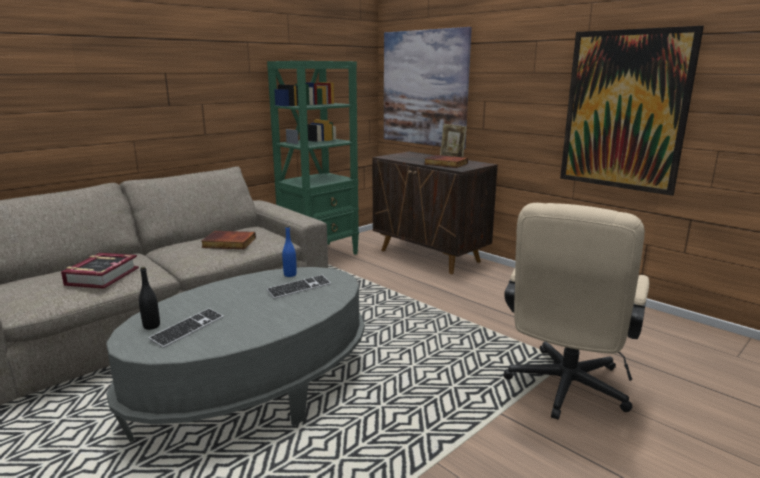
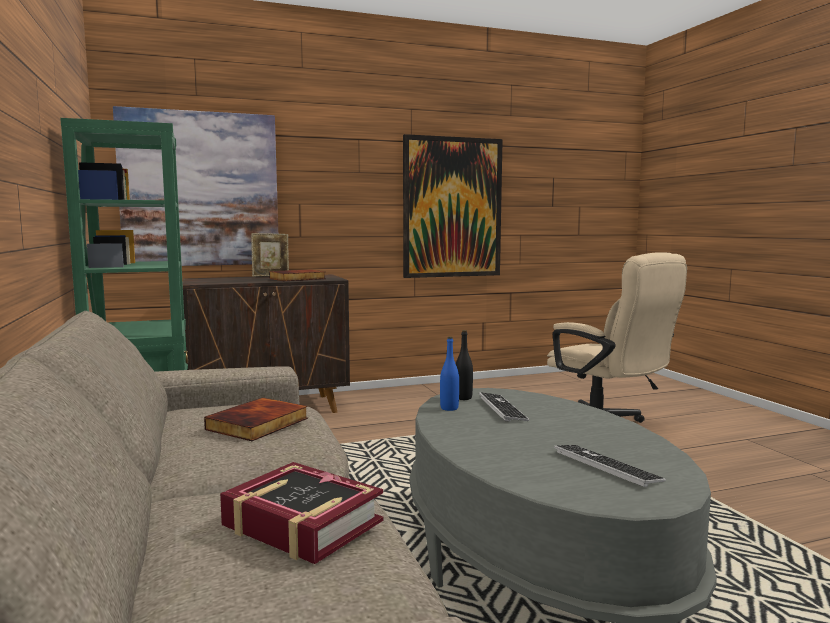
camera: 65 degrees left, 10 degrees down
(151, 326) = (587, 486): black bottle -> black bottle (463, 398)

